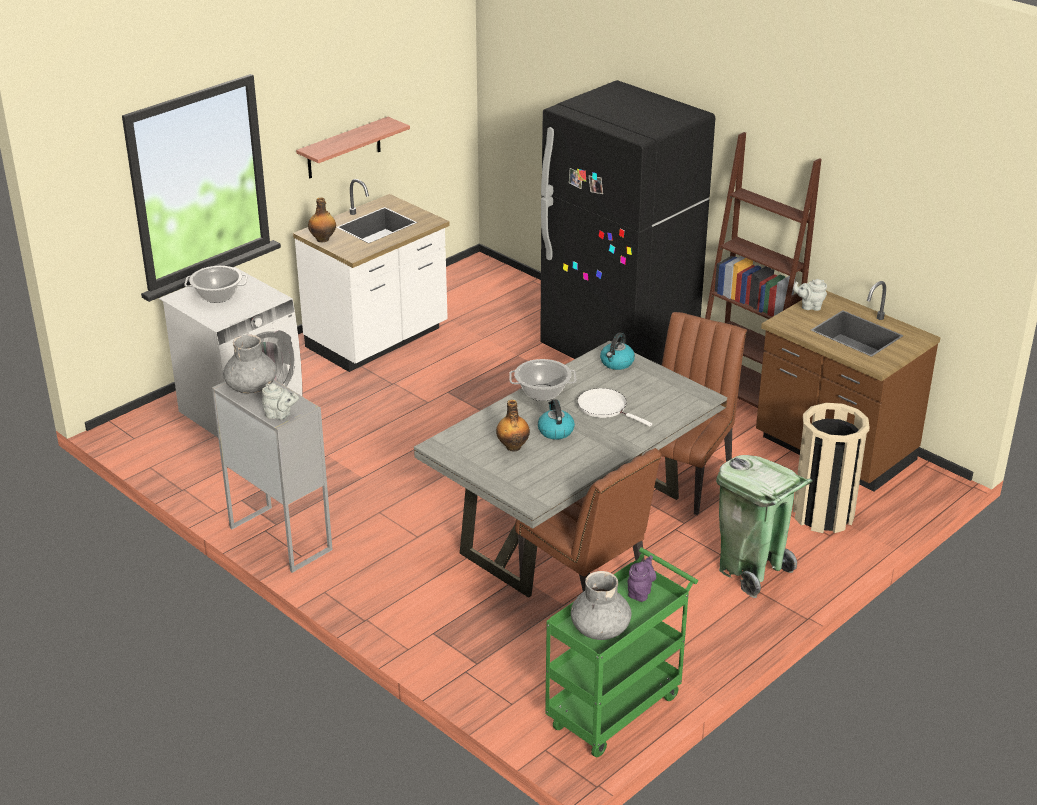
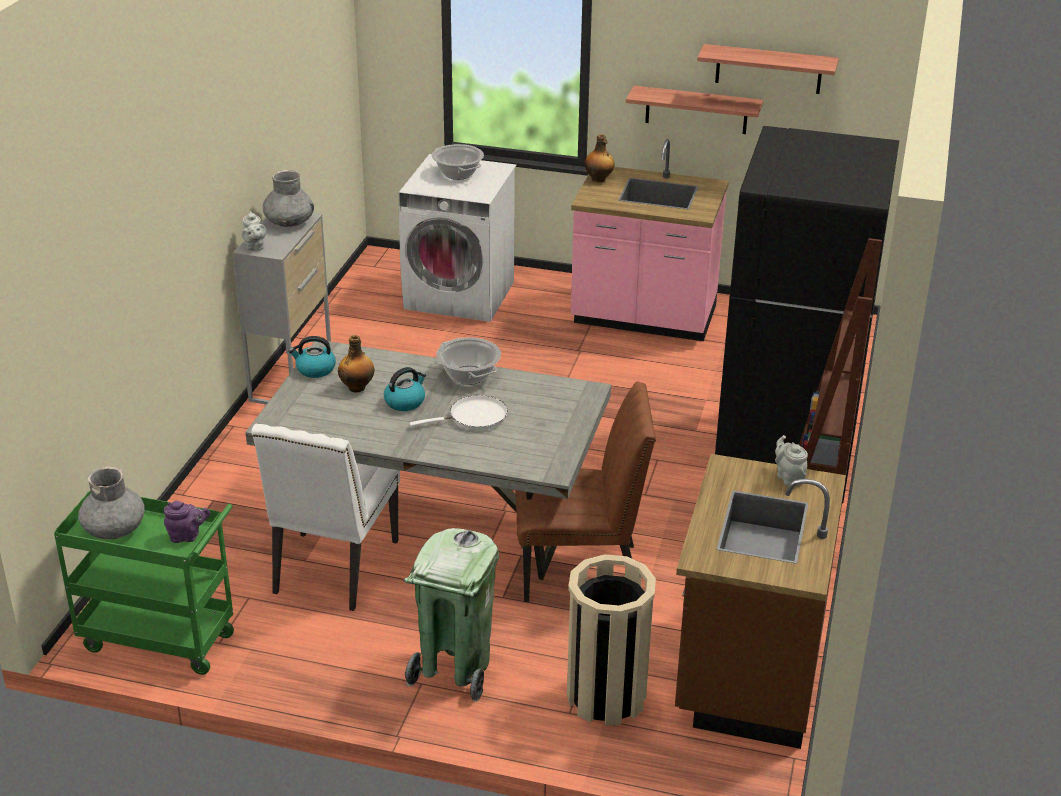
camera: 60 degrees right, 0 degrees up
(378, 340) = (643, 318): white counter -> pink counter
(388, 89) = (768, 69): none -> shelf
(583, 591) = (336, 566): brown chair -> white chair
(605, 407) = (474, 417): white frying pan -> white frying pan turned 60 degrees clockwise
(617, 363) = (568, 400): kettle -> kettle (315, 369)

